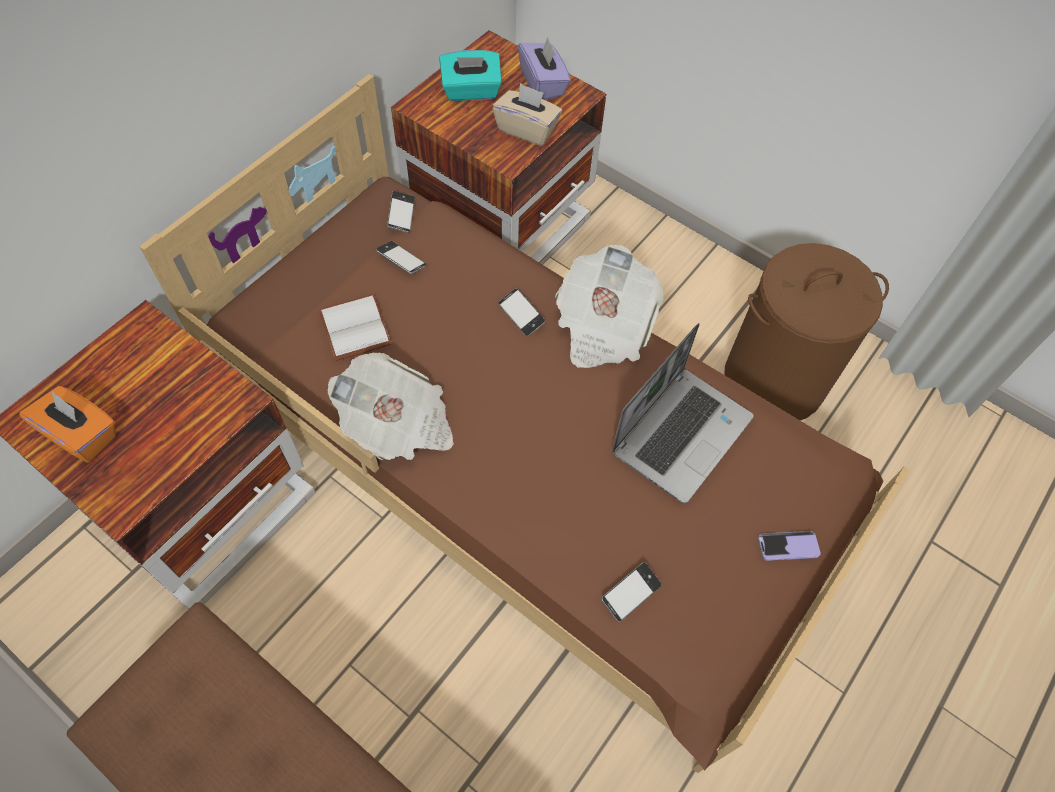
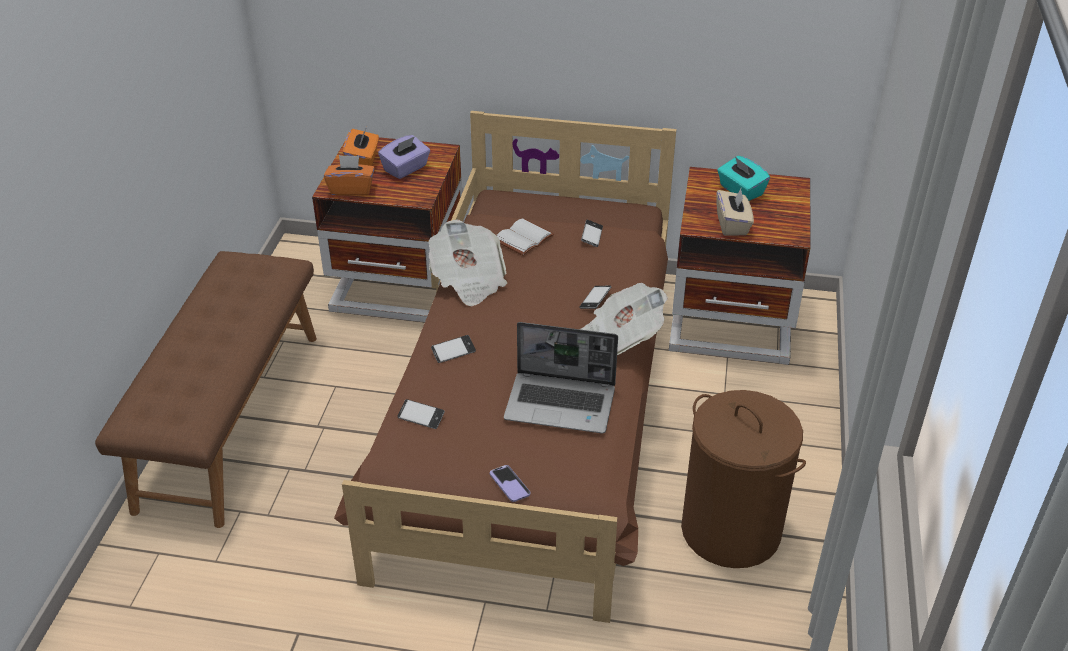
camera: 65 degrees right, 20 degrees down
(143, 479) = (351, 189): none -> orange tissue box
(401, 215) = (628, 222): phone -> phone (453, 352)
(543, 84) = (784, 217): purple tissue box -> purple tissue box (406, 169)

